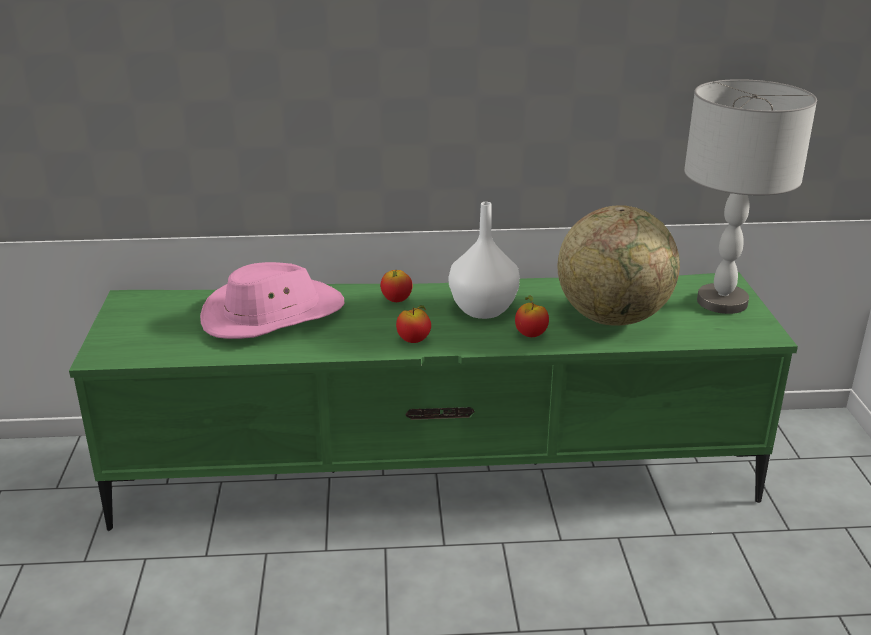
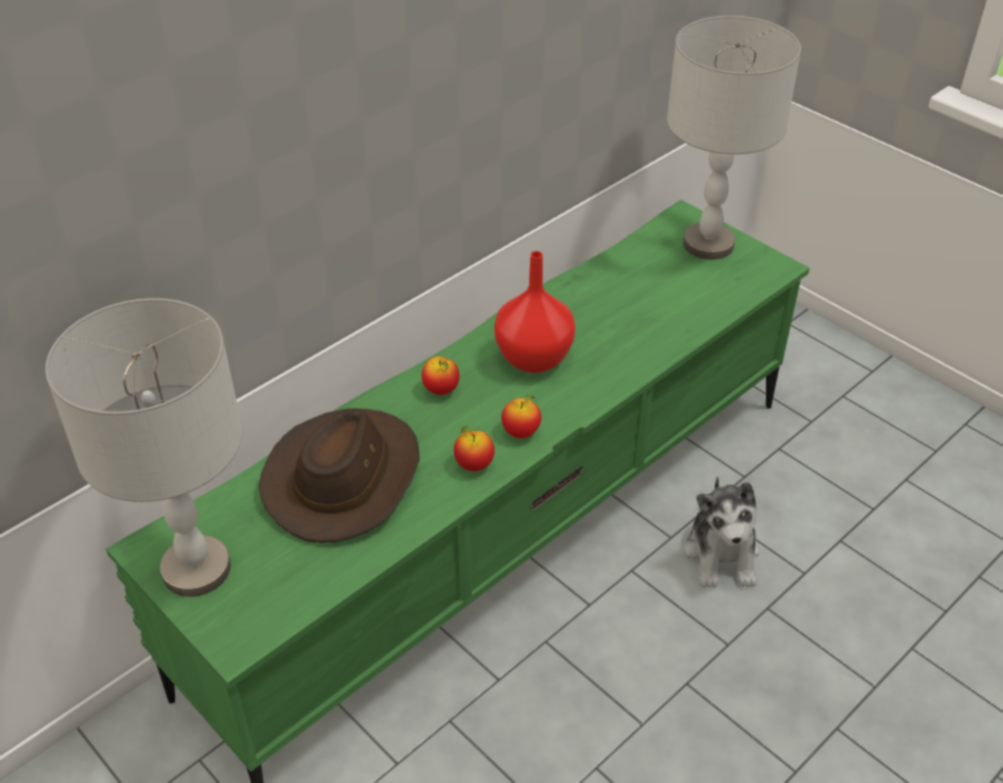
camera: 40 degrees left, 15 degrees up
(133, 318) = (196, 570): none -> grey table lamp
(272, 314) = (343, 477): pink hat -> brown hat
(484, 310) = (535, 359): white vase -> red vase
(530, 335) = (609, 367): apple -> apple (474, 465)
(589, 572) = (722, 554): none -> plush toy
(613, 318) = (649, 309): globe -> none

